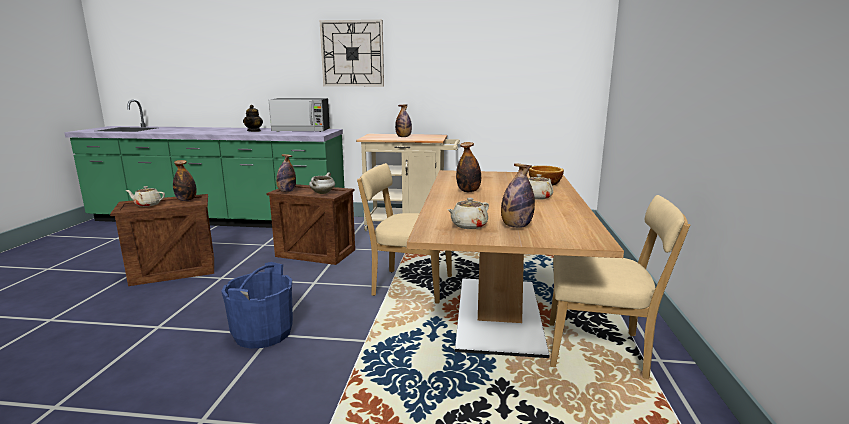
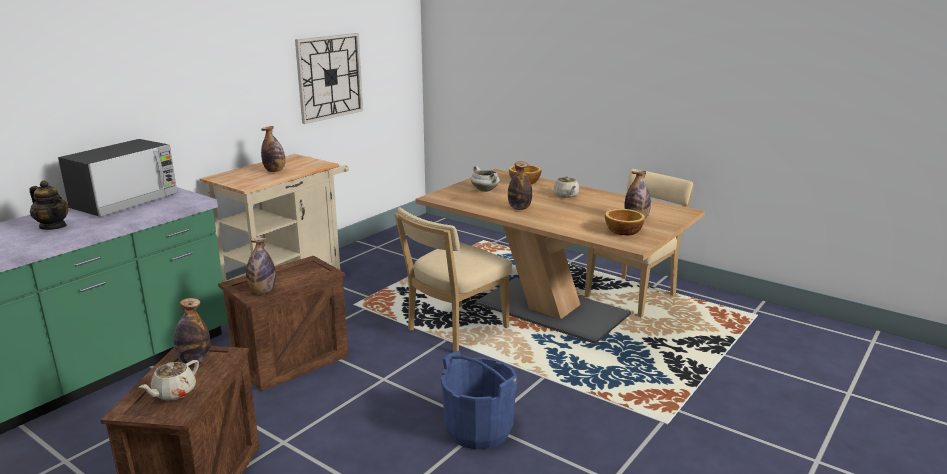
camera: 60 degrees left, 5 degrees up
(322, 193) = (308, 274): white cooking pot -> white cooking pot (485, 190)
(352, 53) = (160, 62): wall clock -> wall clock (329, 77)
(468, 226) = (622, 231): beige teapot -> bowl

